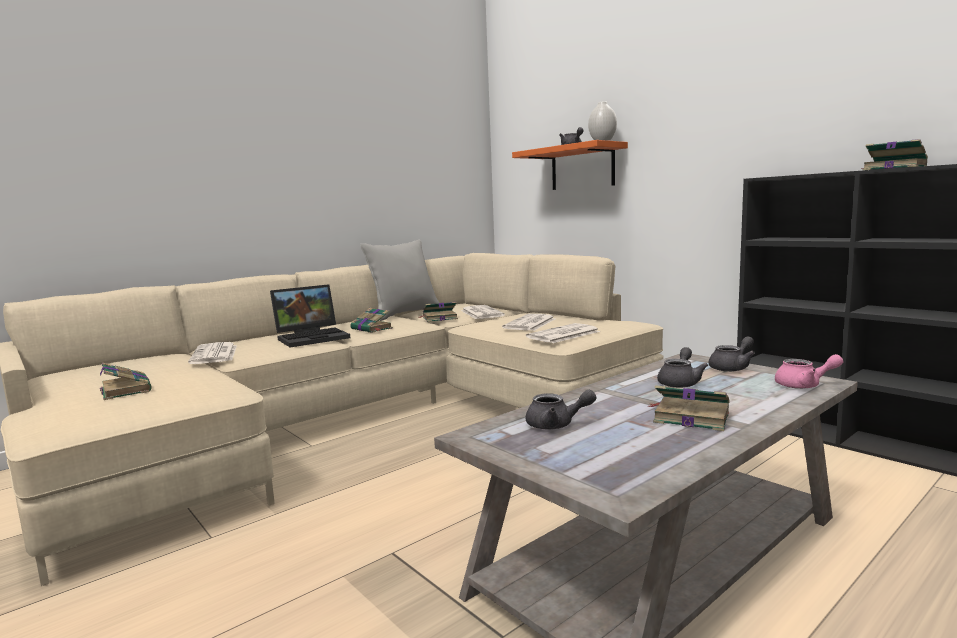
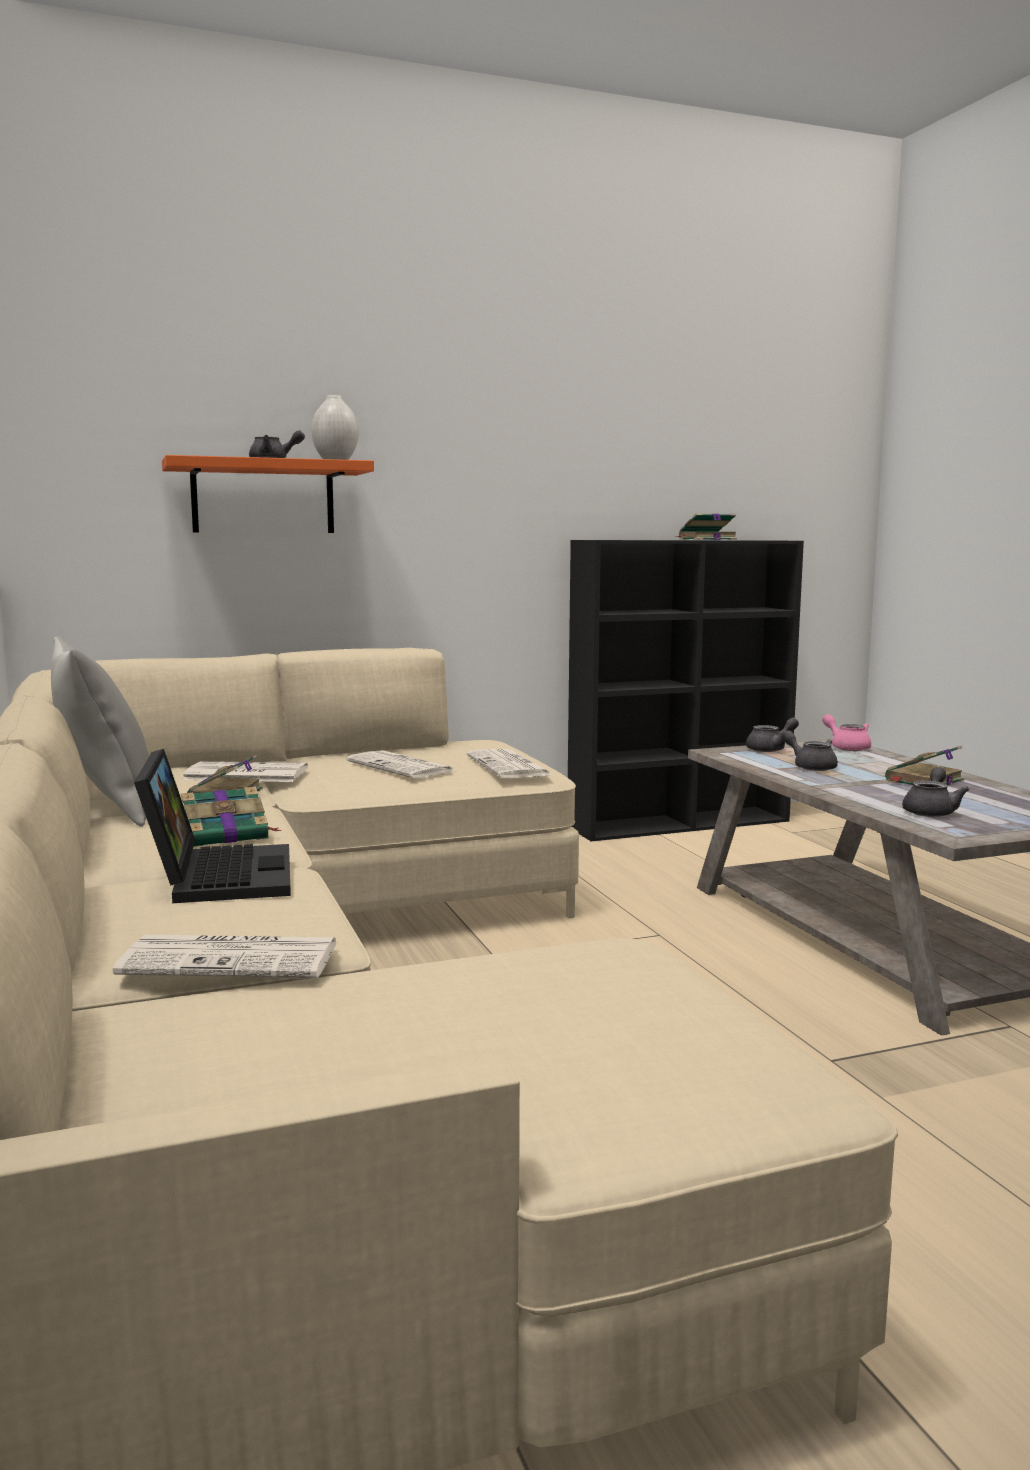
camera: 70 degrees left, 0 degrees up
(126, 390) = (511, 1032): book -> none
(732, 368) = (771, 749): grey teapot -> grey teapot turned 75 degrees clockwise
(804, 385) = (847, 747): pink teapot -> pink teapot turned 60 degrees counterclockwise

